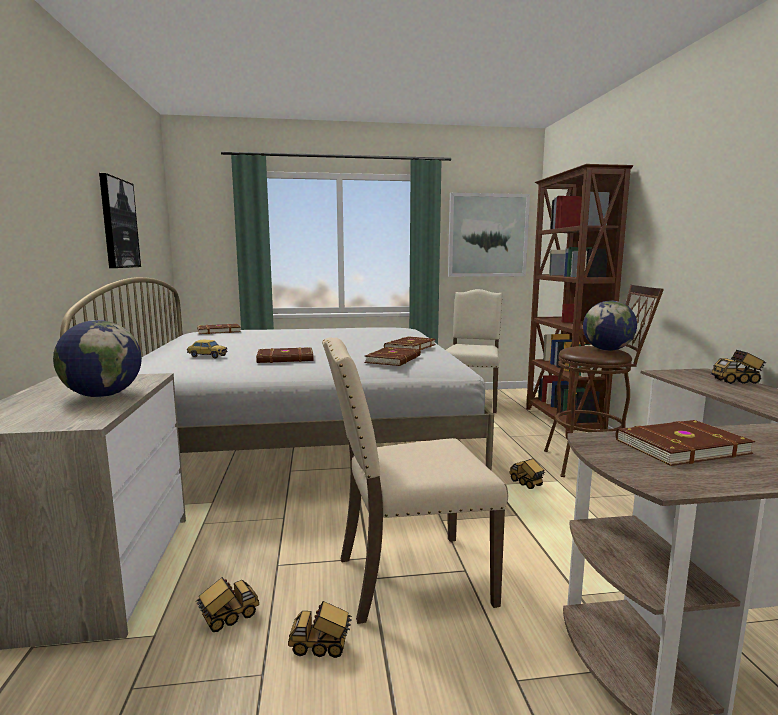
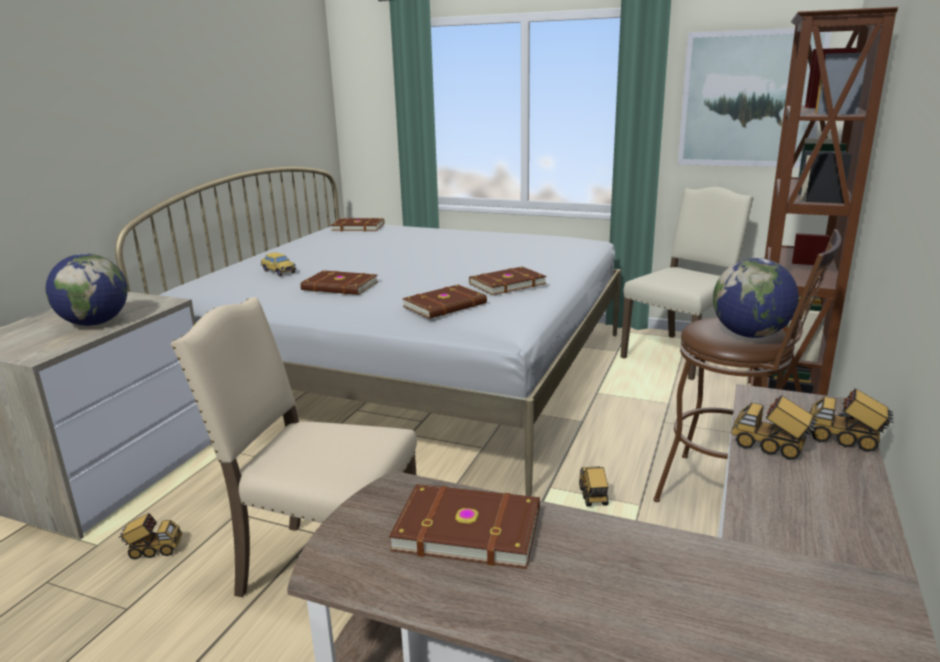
camera: 30 degrees right, 10 degrees up
(118, 223) = (226, 112): picture -> none
(321, 647) = (187, 604): toy truck -> toy truck (770, 447)

